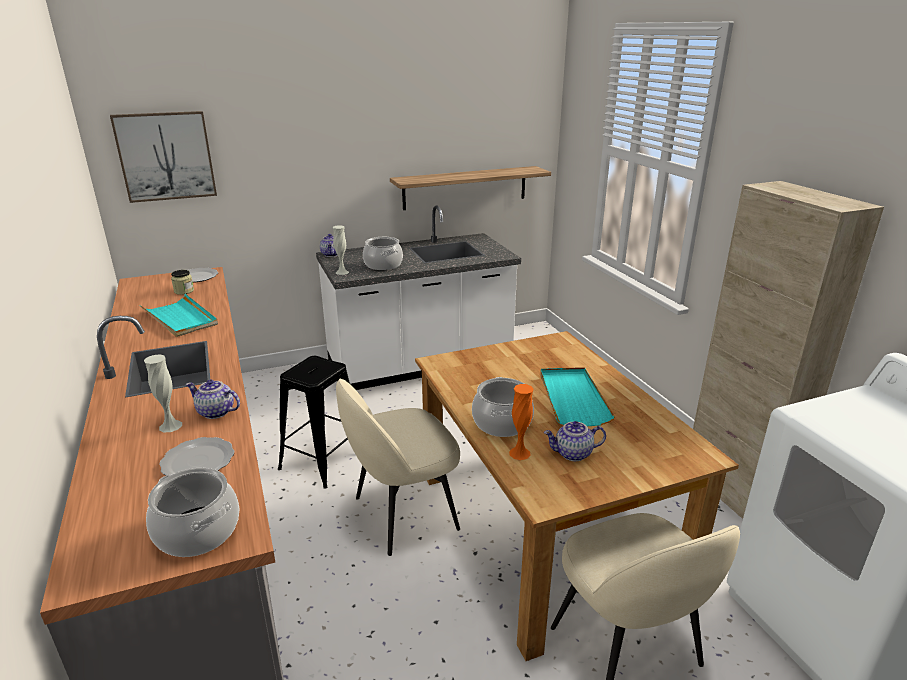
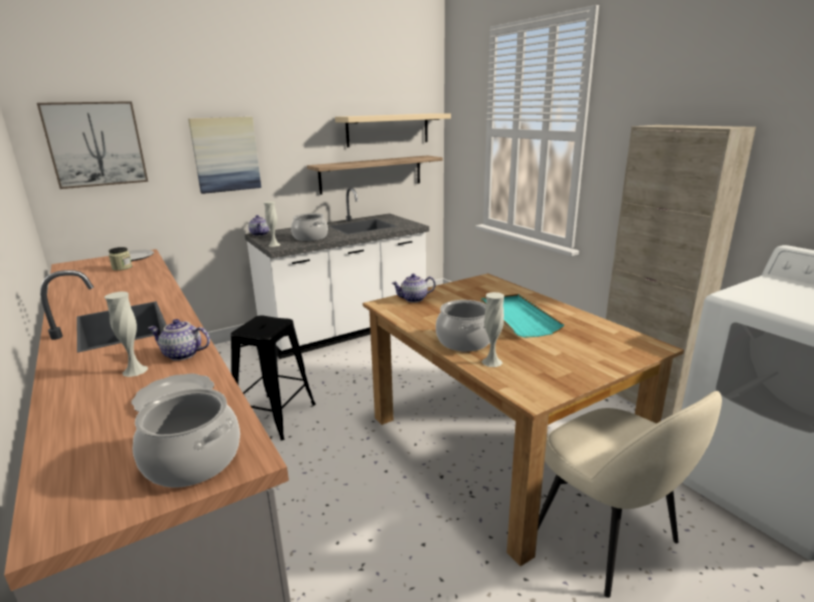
camera: 10 degrees left, 5 degrees down
(180, 318) = (124, 287): turquoise tray -> none
(300, 166) = (226, 154): none -> picture
(402, 514) = (363, 452): beige chair -> none
(488, 136) = (388, 129): none -> beige shelf
(519, 453) = (492, 362): orange vase -> white vase
(573, 454) = (540, 357): teapot -> teapot (414, 299)

